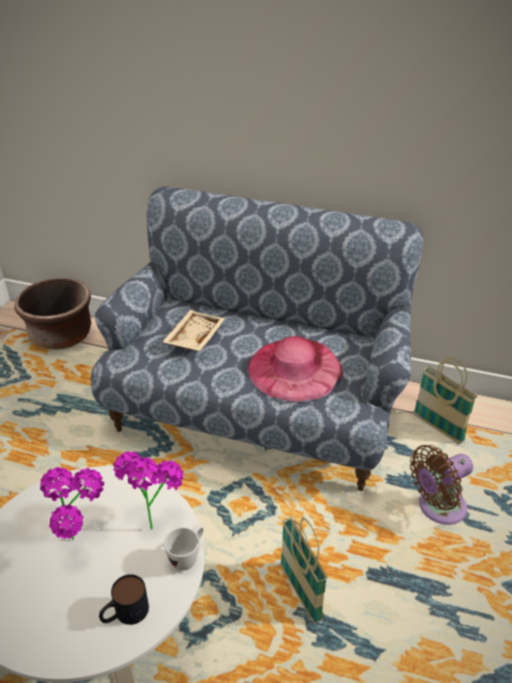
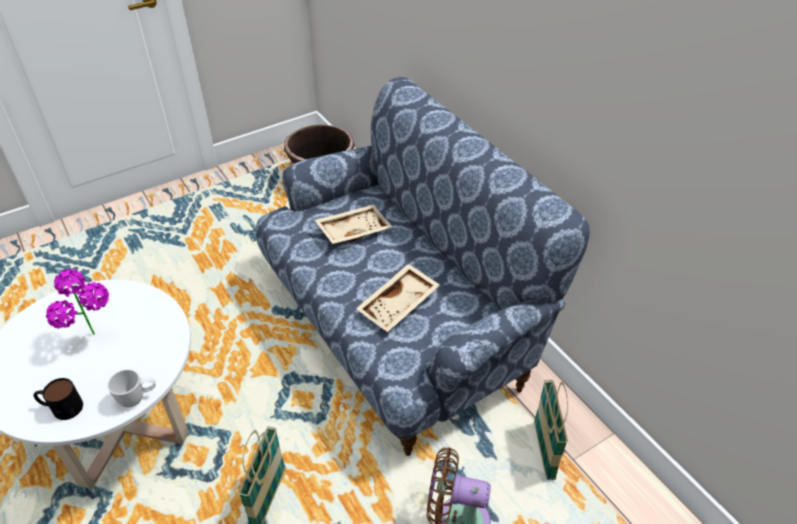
camera: 40 degrees right, 5 degrees up
(152, 518) = (151, 354): potted plant -> none
(295, 369) = (399, 305): pink hat -> beige tray

